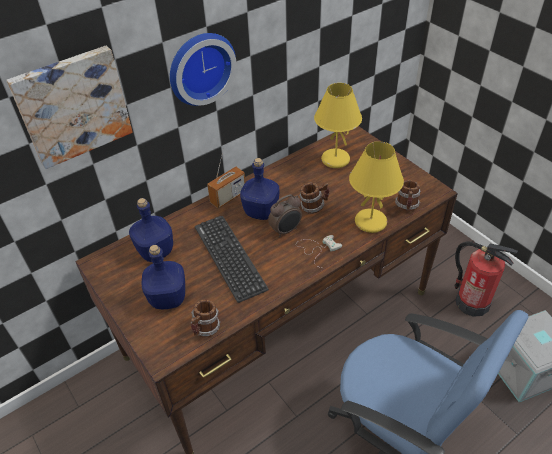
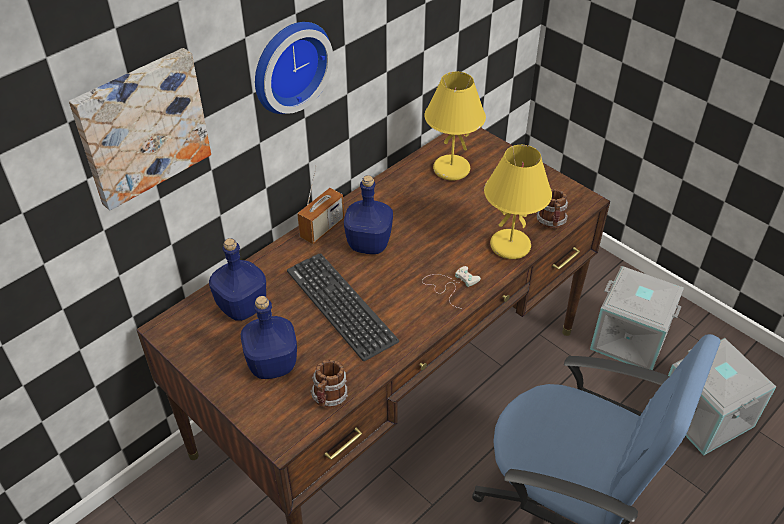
camera: 10 degrees left, 0 degrees up
(286, 230) = (406, 265): alarm clock -> none
(313, 207) = (435, 232): mug -> none
(471, 302) = (630, 338): fire extinguisher -> grey storage box

